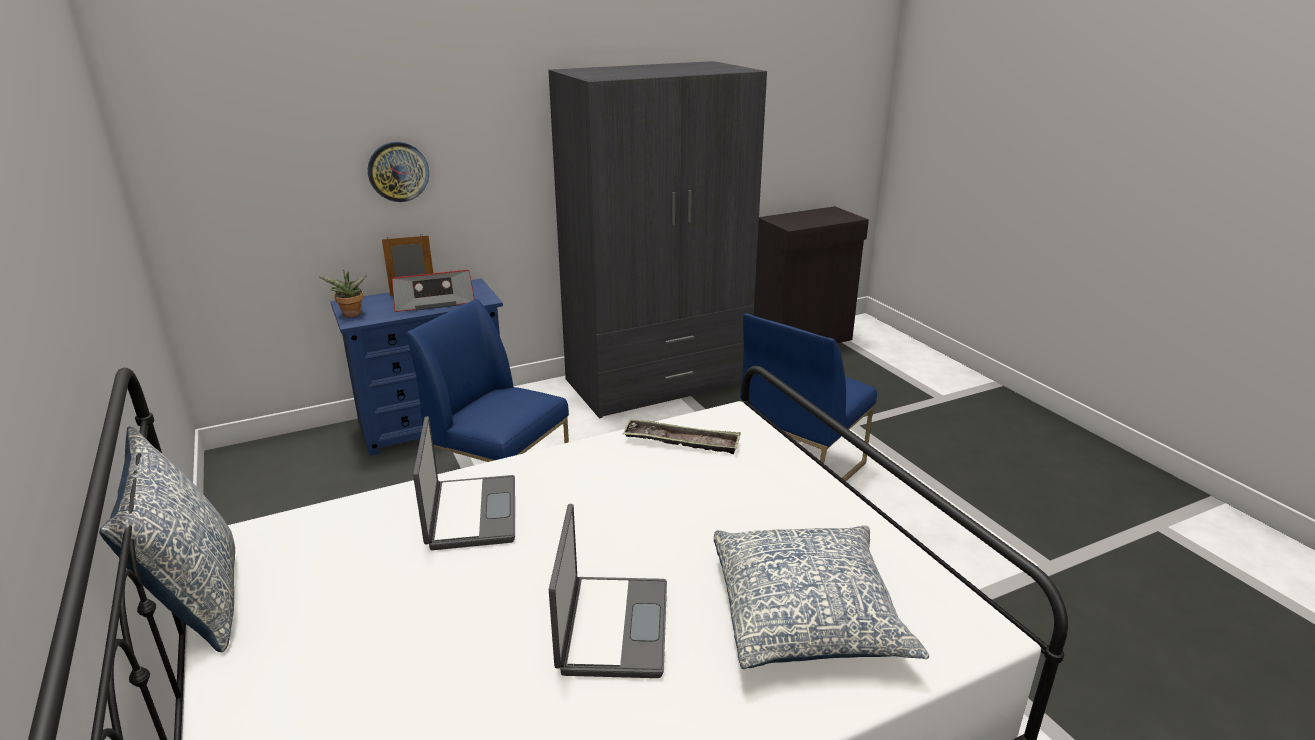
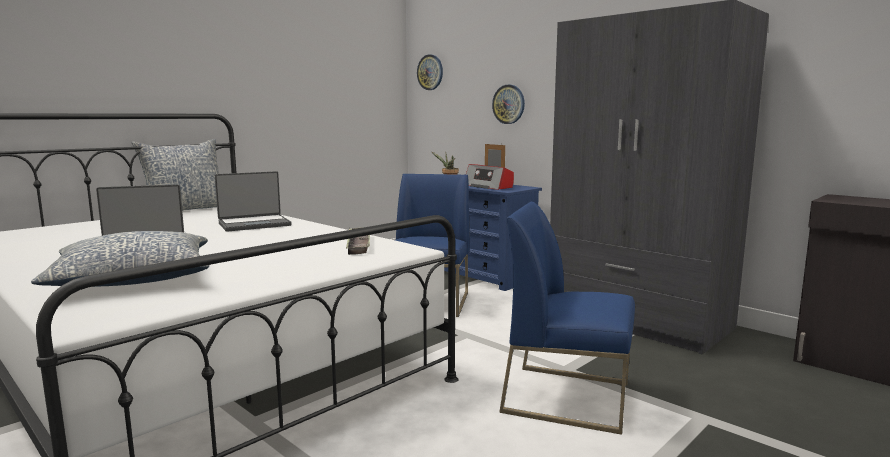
camera: 70 degrees right, 15 degrees down
(193, 127) = (430, 72): none -> wall clock

